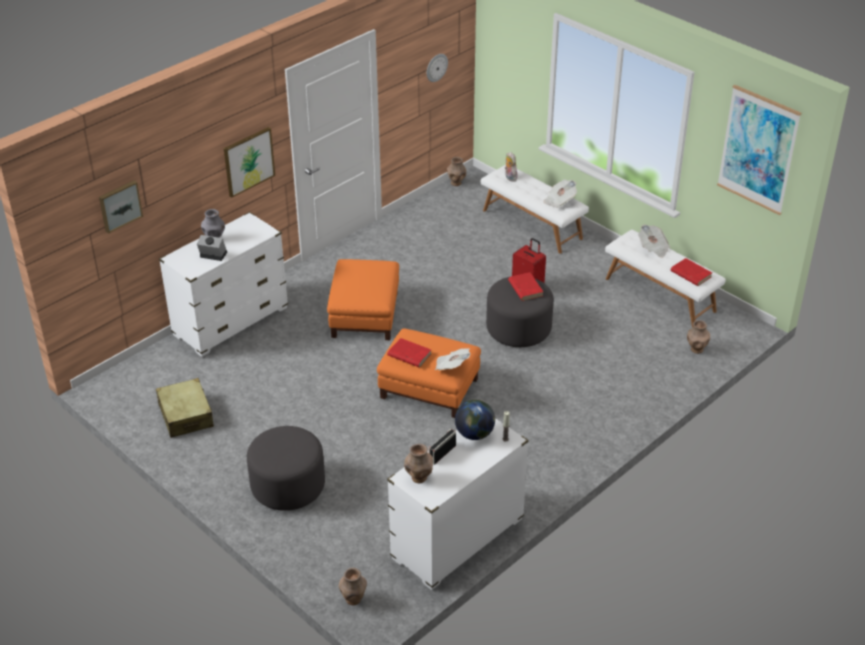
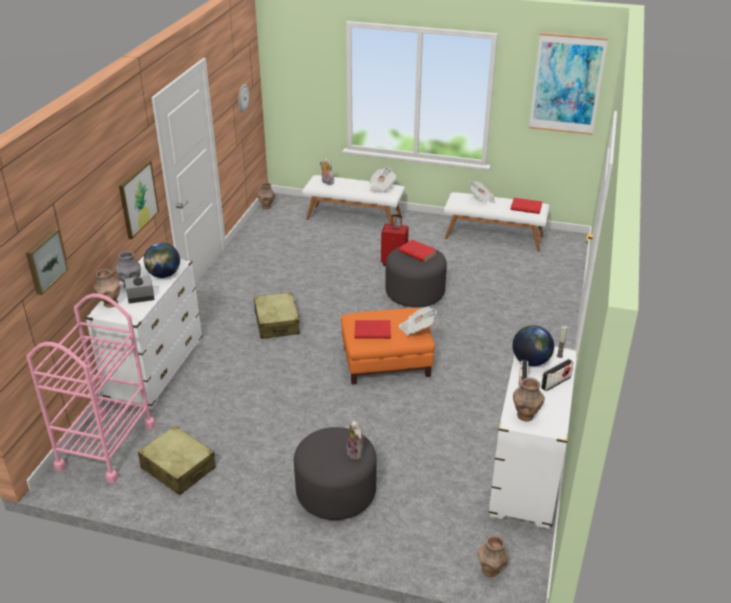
camera: 30 degrees left, 5 degrees down
(147, 375) = (106, 446): none -> pink cart
(247, 239) = (164, 275): none -> globe
(299, 456) = (356, 453): none -> plush toy
(364, 314) = (277, 323): orange ottoman -> beige suitcase
(475, 461) = (555, 382): none -> radio
(696, 349) = (556, 265): brown vase -> brown vase (110, 303)

